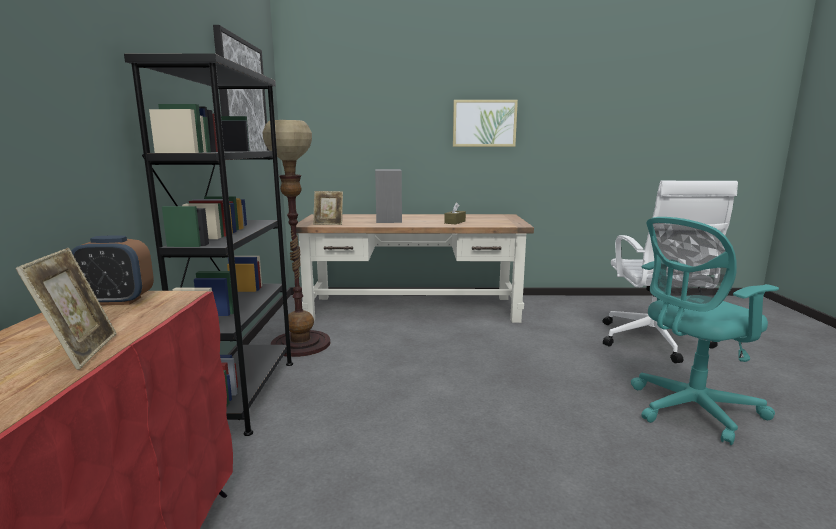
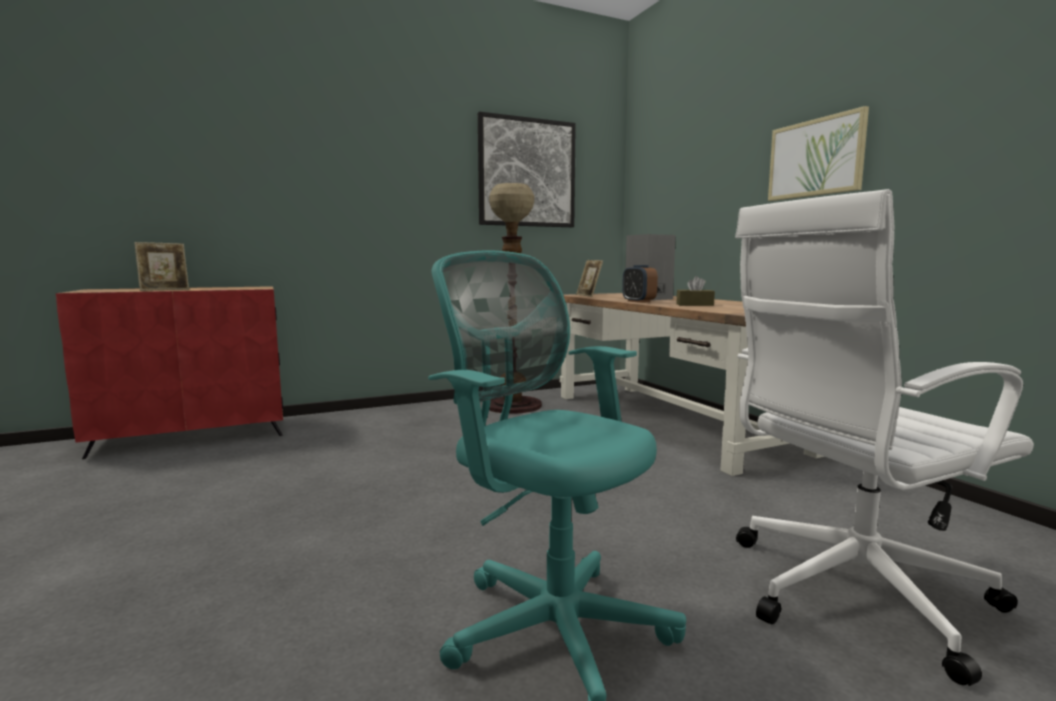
camera: 65 degrees right, 5 degrees down
(117, 301) = (249, 287): alarm clock -> alarm clock (638, 301)
(244, 394) = (409, 411): black bookcase -> none

